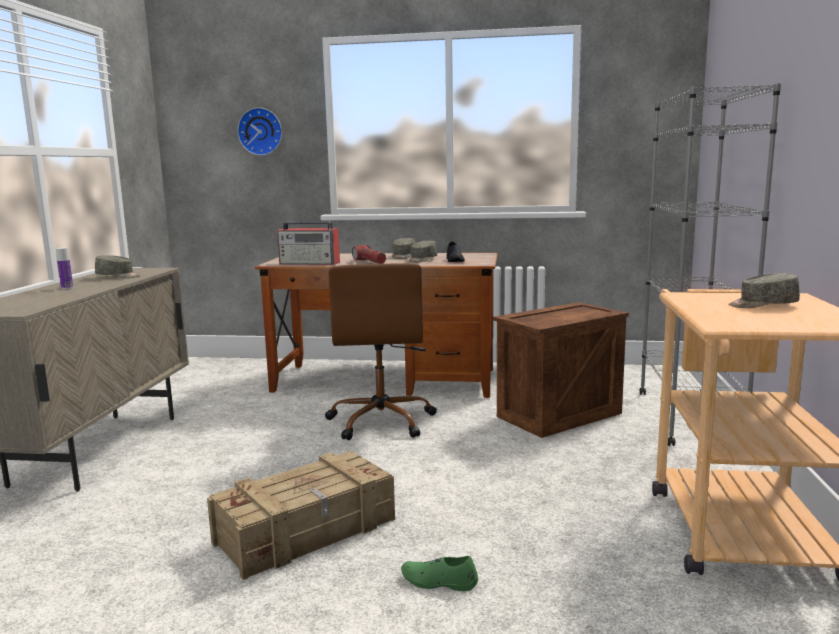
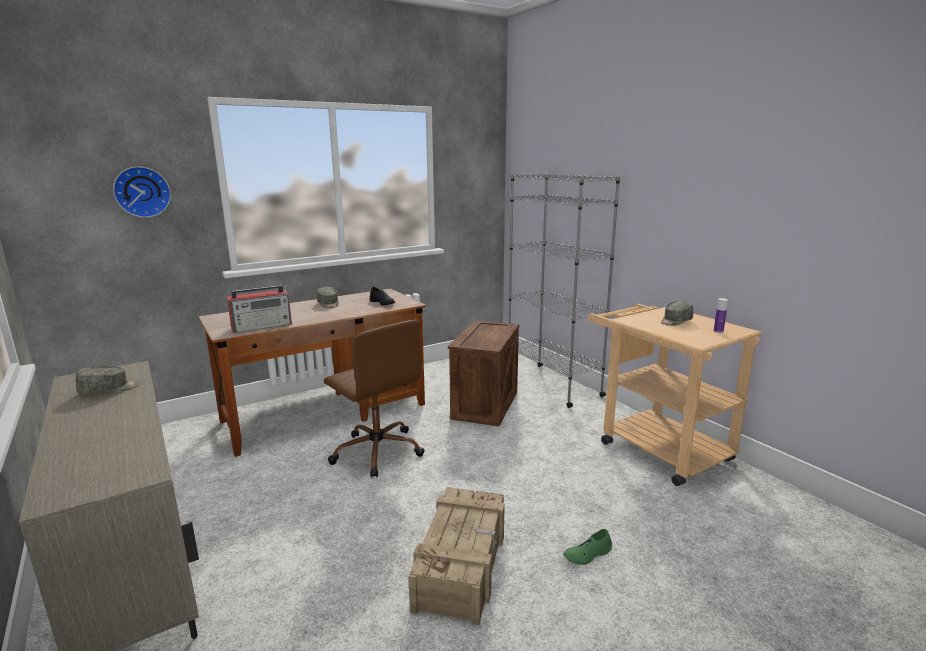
camera: 40 degrees left, 5 degrees up
(67, 288) = (90, 422): bottle -> bottle (718, 331)
(370, 262) = (315, 315): flashlight -> none
(422, 260) = (355, 306): grey cap -> none

